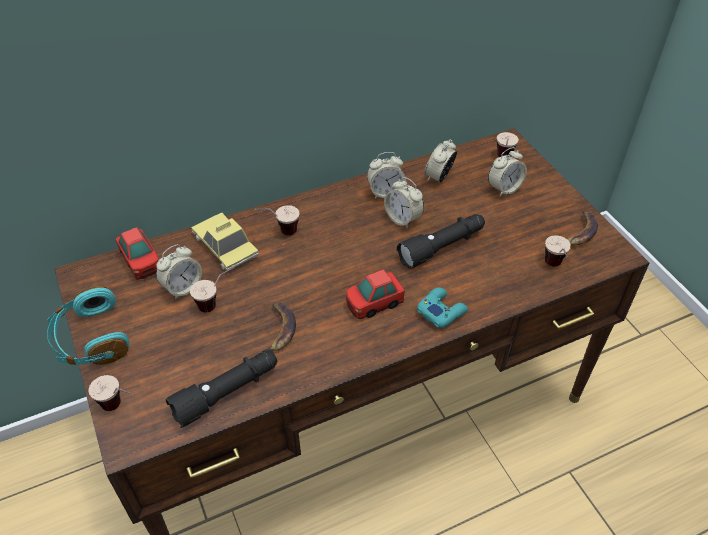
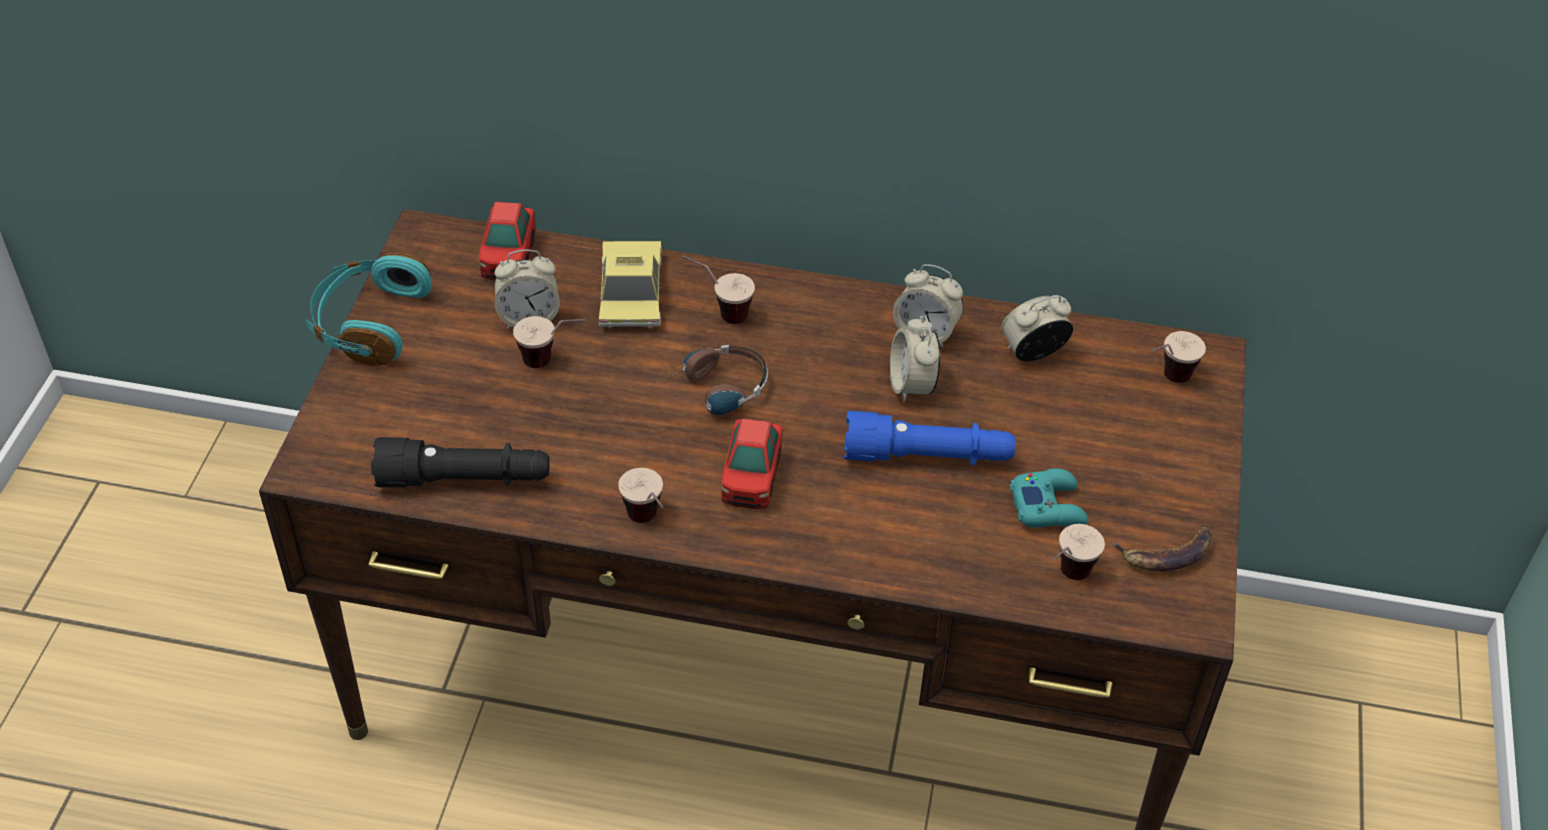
camera: 35 degrees right, 0 degrees up
(120, 408) = (333, 424): cup -> cup (648, 525)
(279, 330) = (596, 440): banana -> none
(314, 273) = (712, 392): none -> headphones
(374, 303) = (751, 477): toy car -> toy car turned 90 degrees counterclockwise
(441, 311) = (833, 541): turquoise game controller -> turquoise game controller (1048, 506)
(442, 247) = (927, 456): black flashlight -> blue flashlight
(504, 188) = (1119, 424): alarm clock -> none

